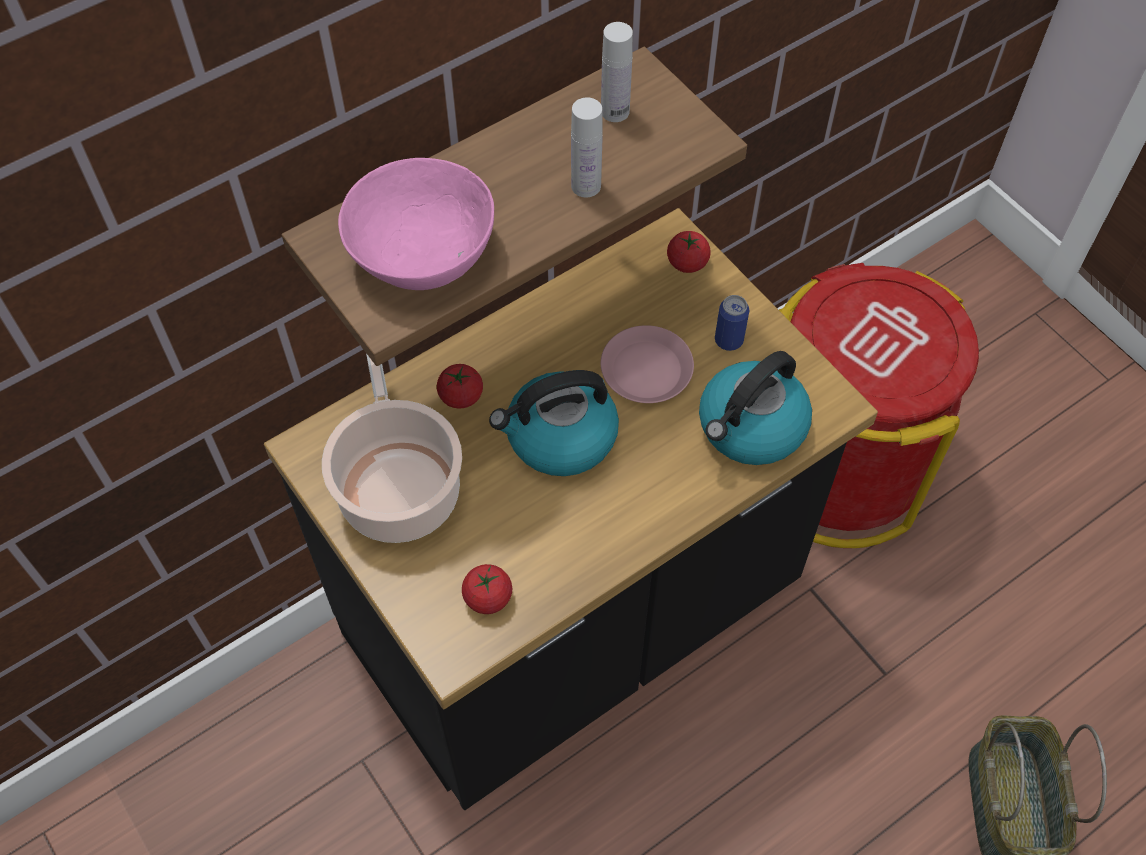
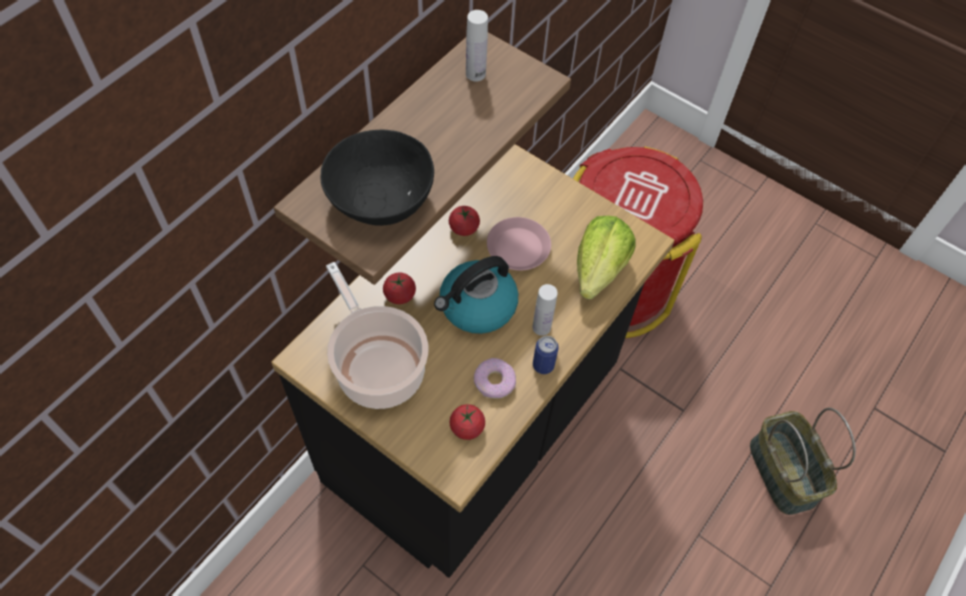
camera: 20 degrees left, 0 degrees up
(421, 253) = (380, 199): pink bowl -> black bowl
(547, 546) = (494, 382): none -> donut
(586, 186) = (475, 128): white bottle -> white bottle (541, 327)
(687, 263) = (519, 170): tomato -> tomato (464, 228)
(728, 340) = (564, 215): can -> can (543, 365)
(751, 428) = (599, 269): kettle -> lettuce

